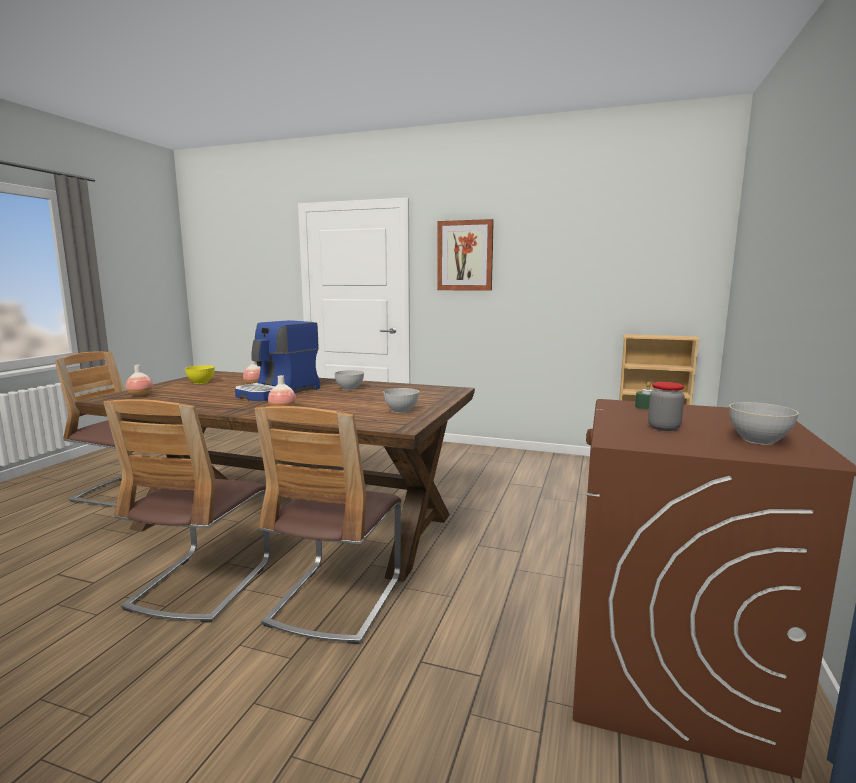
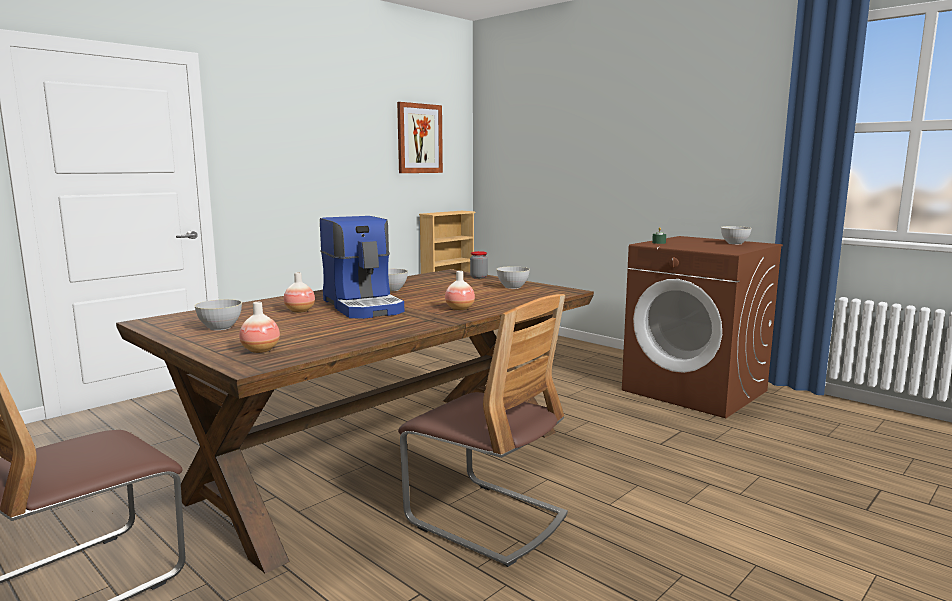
camera: 65 degrees left, 0 degrees up
(201, 382) = (220, 327): yellow bowl -> grey bowl
(336, 599) = (565, 459): chair -> none
(465, 255) = (276, 135): picture -> picture (419, 138)
(663, 427) = (707, 246): jar -> jar (478, 277)

